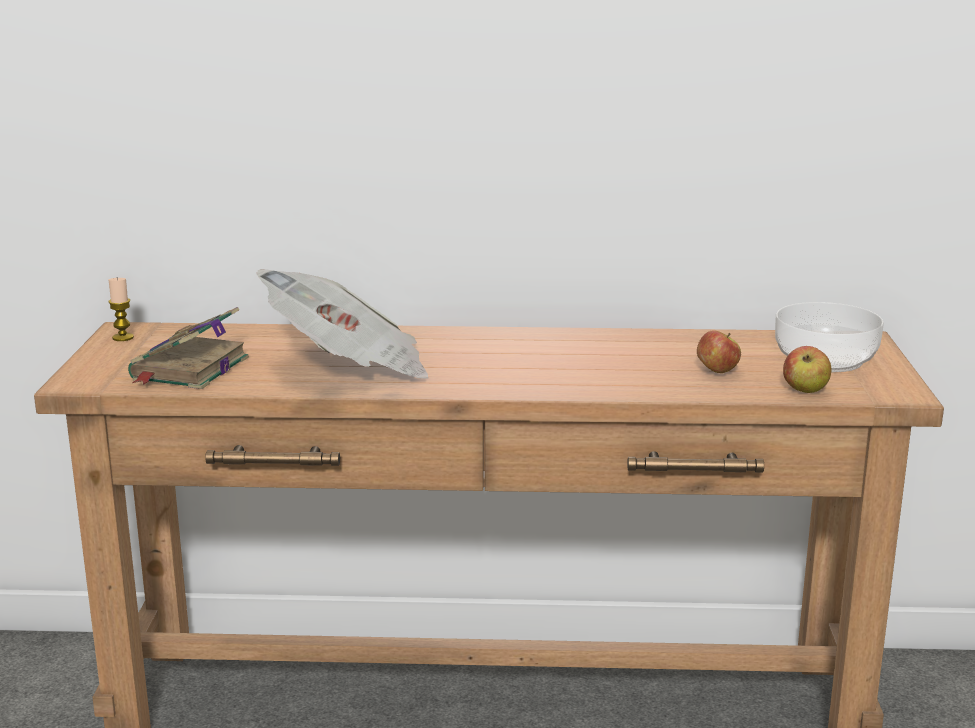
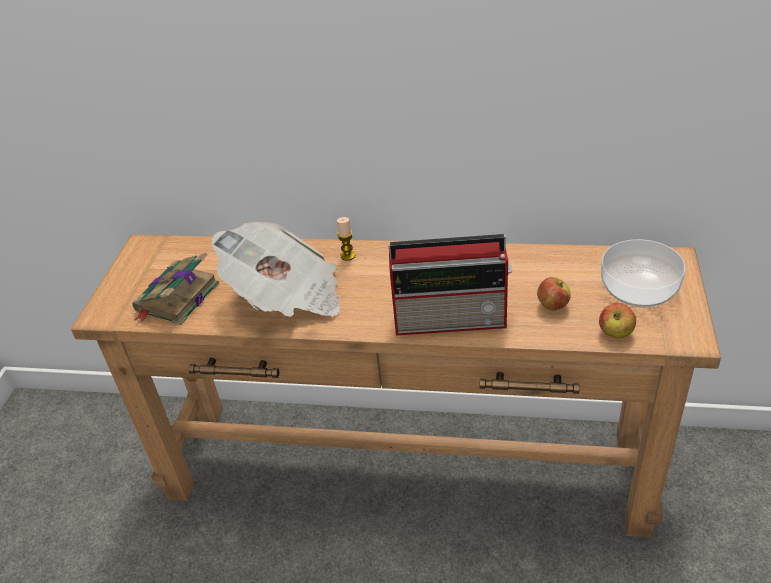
camera: 10 degrees right, 20 degrees up
(123, 338) = (139, 256): candle -> candle (348, 256)
(586, 382) = (452, 319): none -> radio

